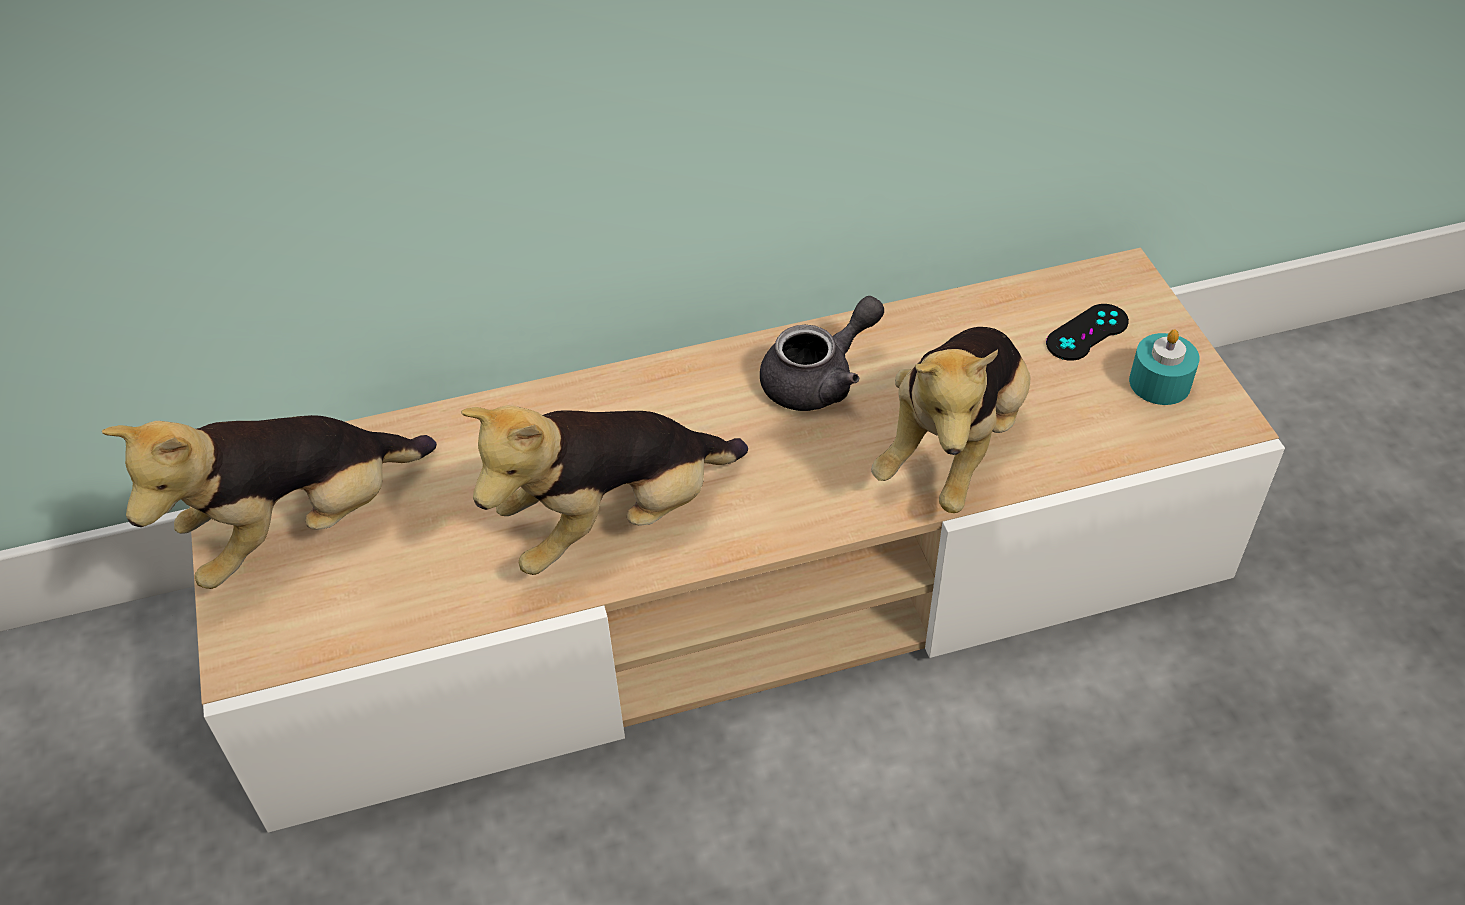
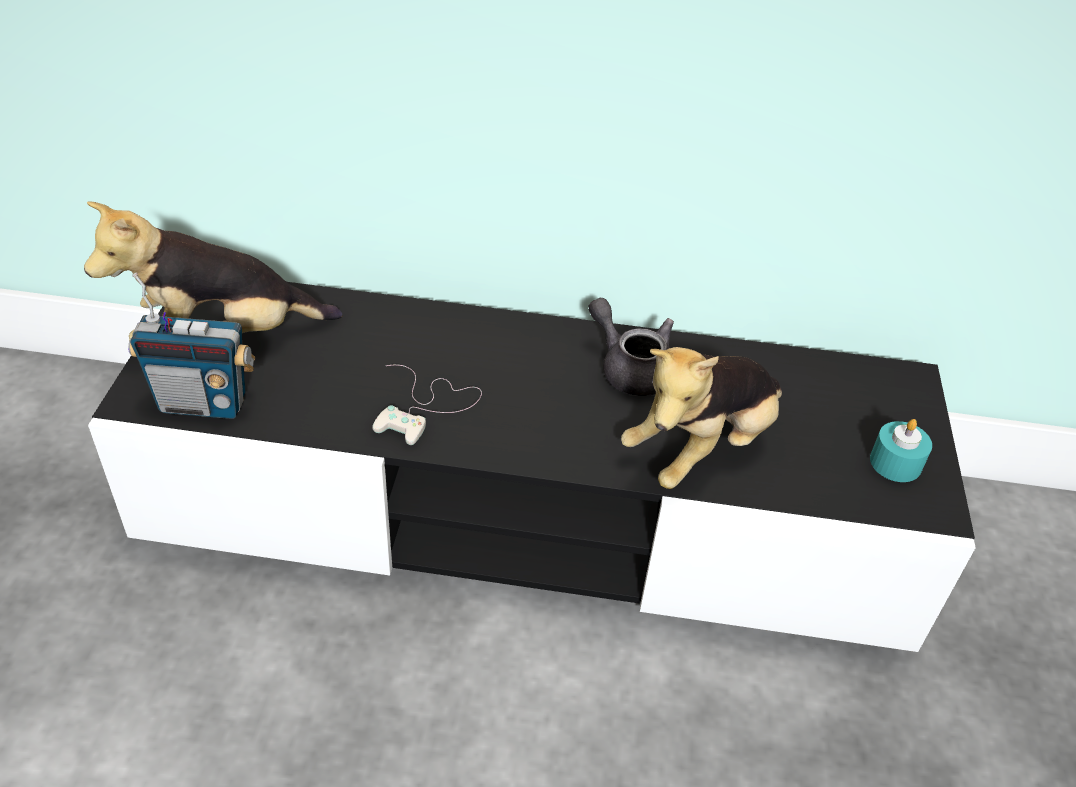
camera: 20 degrees right, 5 degrees down
(337, 627) = (203, 403): none -> radio
(615, 521) = (426, 407): plush toy -> white game controller
(736, 589) = (529, 510): beige tv stand -> black tv stand
(819, 379) = (630, 368): grey teapot -> grey teapot turned 120 degrees counterclockwise
(1087, 333) = (857, 408): black game controller -> none

